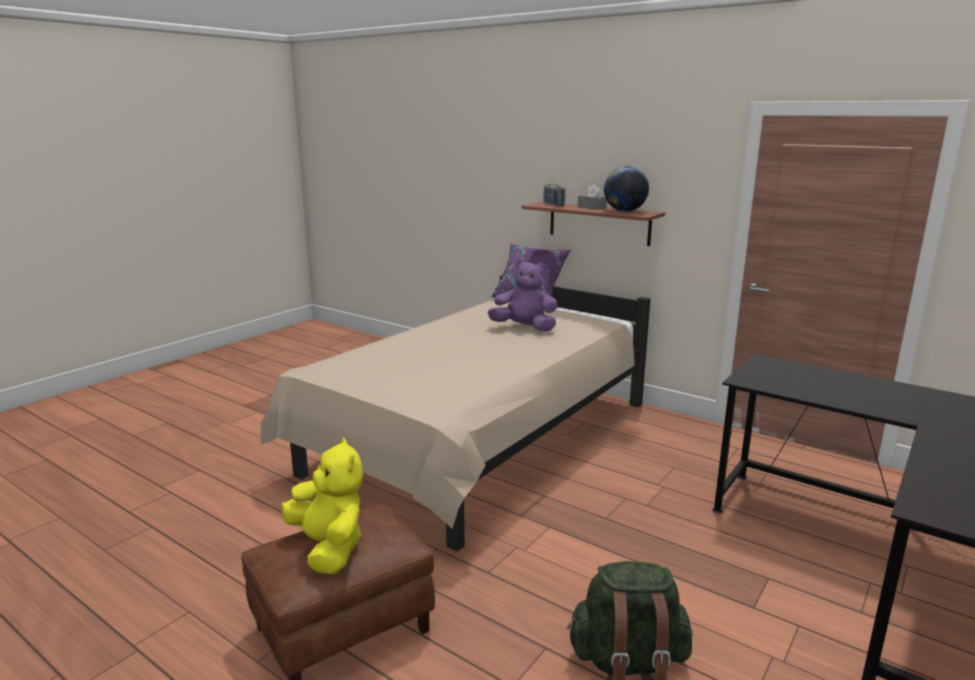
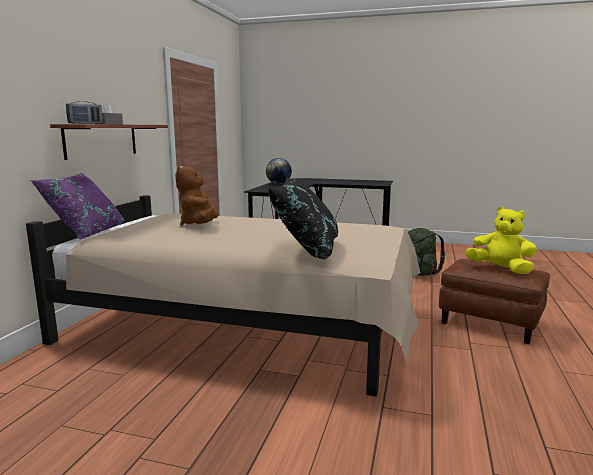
camera: 110 degrees left, 5 degrees down
(329, 548) = (500, 269): yellow plush toy -> yellow plush toy turned 90 degrees clockwise
(376, 353) = (306, 250): none -> black pillow
(524, 328) = (199, 225): purple plush toy -> brown plush toy
(625, 211) = (137, 124): globe -> globe (278, 184)

